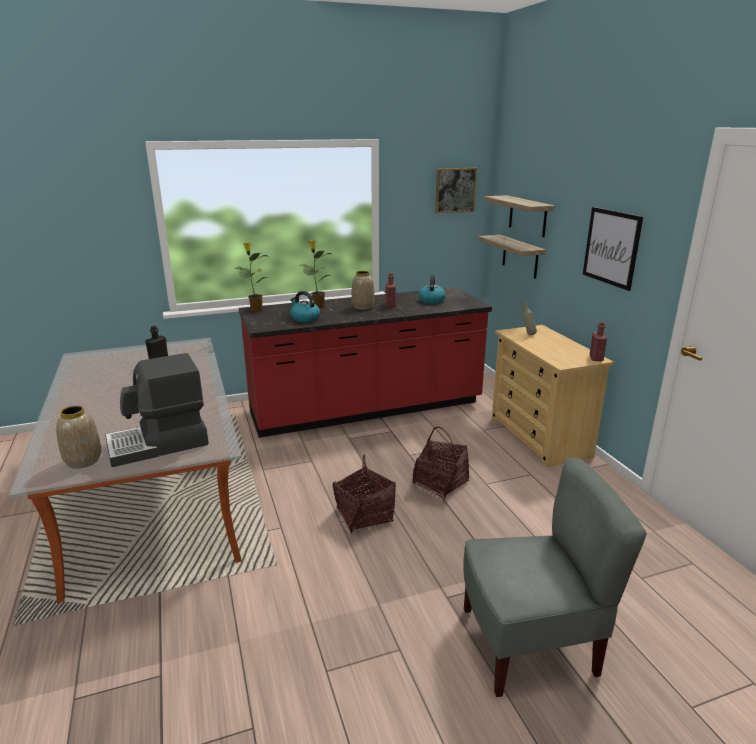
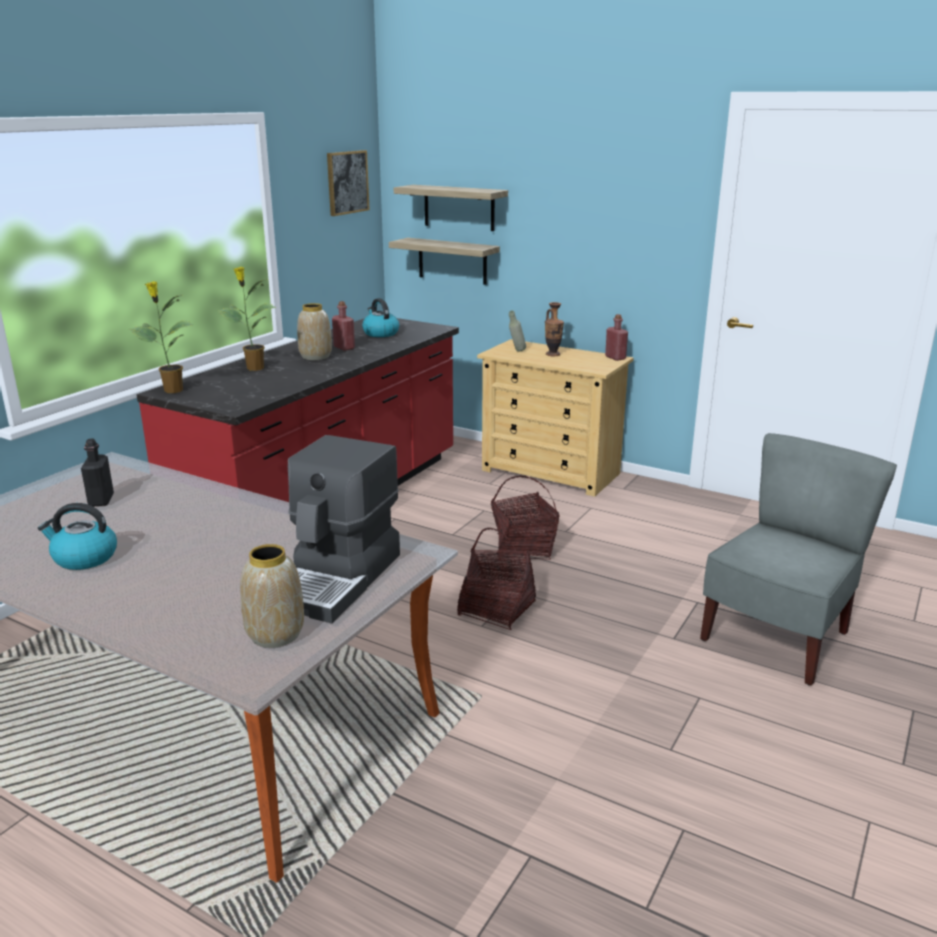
camera: 40 degrees left, 0 degrees up
(304, 318) = (270, 384): kettle -> kettle (84, 558)
(550, 343) = (553, 354): none -> vase
(611, 247) = (608, 230): picture -> none

